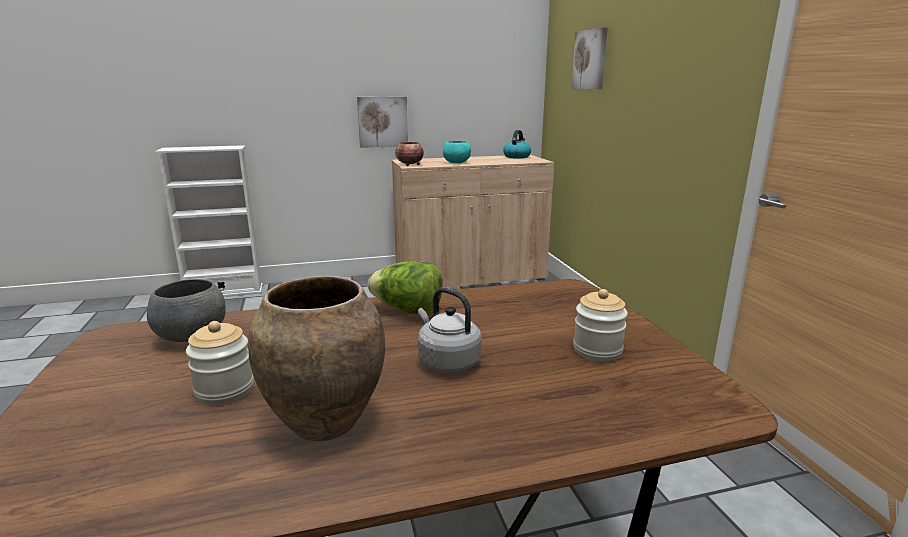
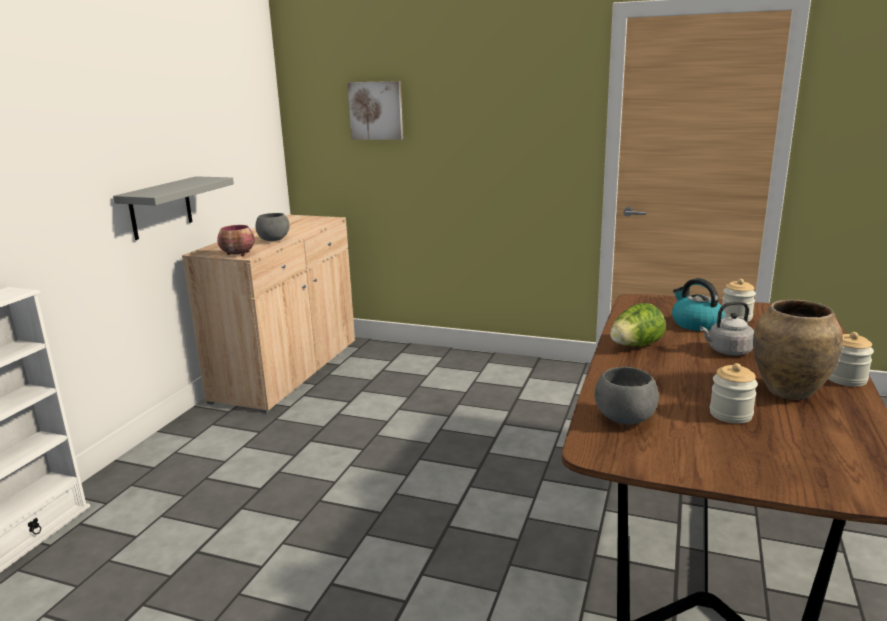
camera: 55 degrees left, 0 degrees up
(382, 122) = (160, 208): picture -> grey shelf
(419, 471) = (846, 379): none -> jar
(457, 163) = (274, 240): turquoise bowl -> grey bowl
(517, 157) = (291, 220): kettle -> kettle (695, 324)

